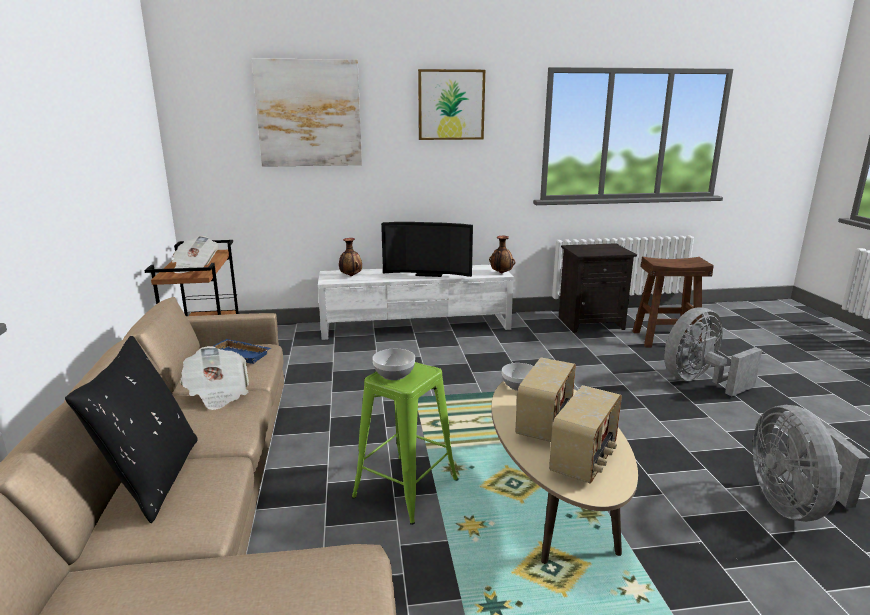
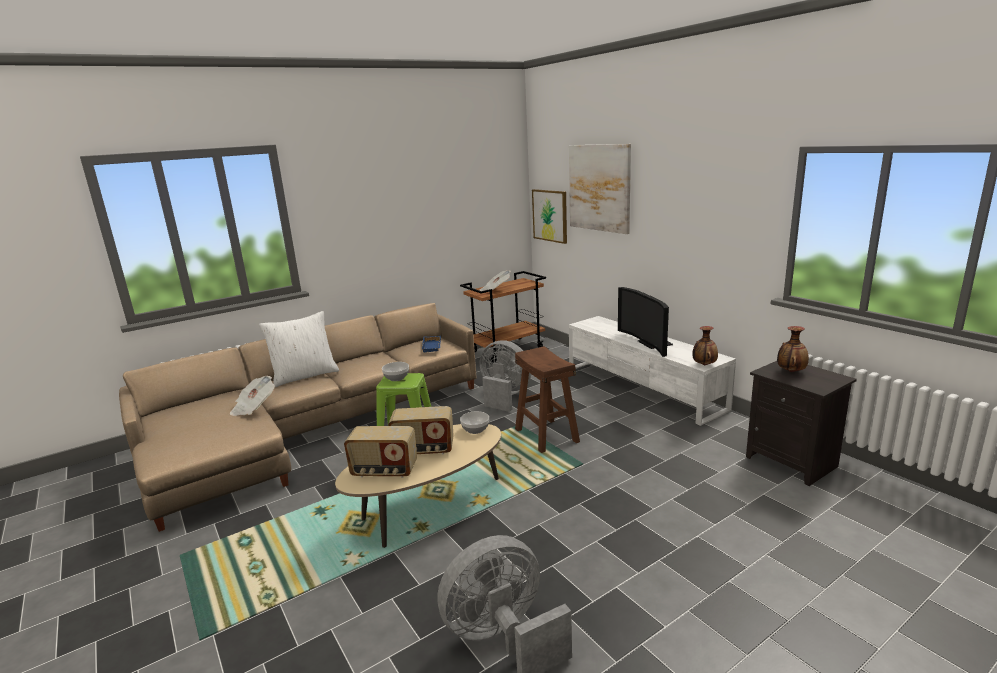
camera: 65 degrees right, 0 degrees up
(152, 478) = (305, 375): black pillow -> white pillow
(217, 393) = (383, 358): newspaper -> newspaper (254, 407)
(350, 276) = (601, 325): vase -> vase (790, 371)
(451, 105) = (698, 186): picture -> picture (550, 215)
(665, 339) = (825, 518): brown stool -> brown stool (547, 435)
(699, 381) = (723, 557): grey fan -> grey fan (504, 397)

